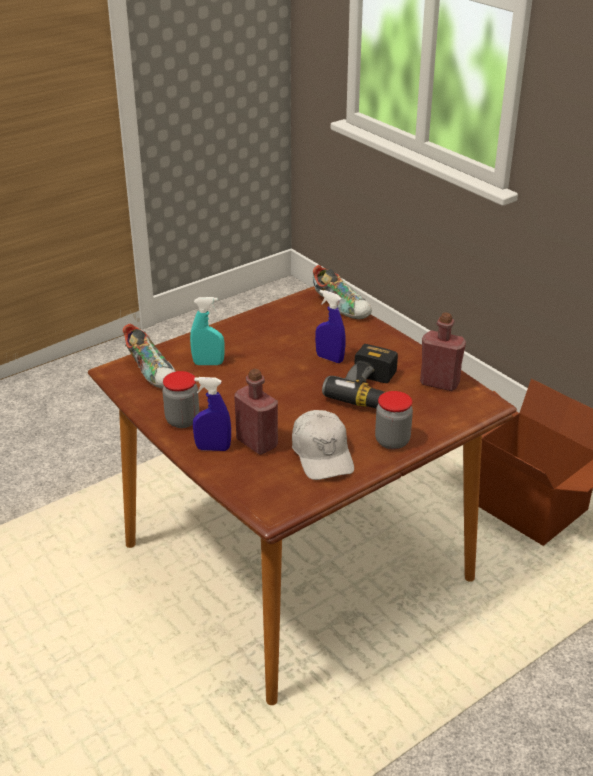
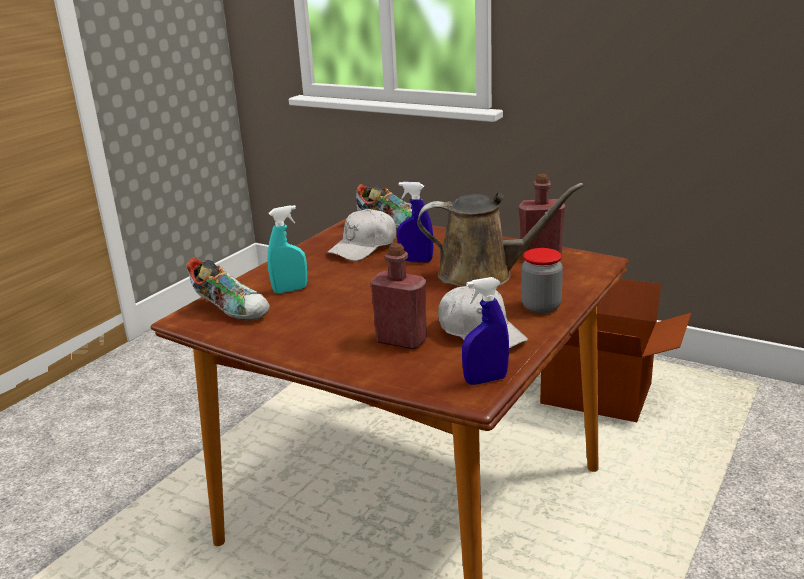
camera: 20 degrees left, 10 degrees down
(182, 420) = (299, 341): jar -> none
(213, 448) = (355, 356): blue spray bottle -> blue spray bottle (485, 380)
(298, 330) = (364, 247): none -> white cap
(373, 391) = (483, 275): power drill -> brown watering can

